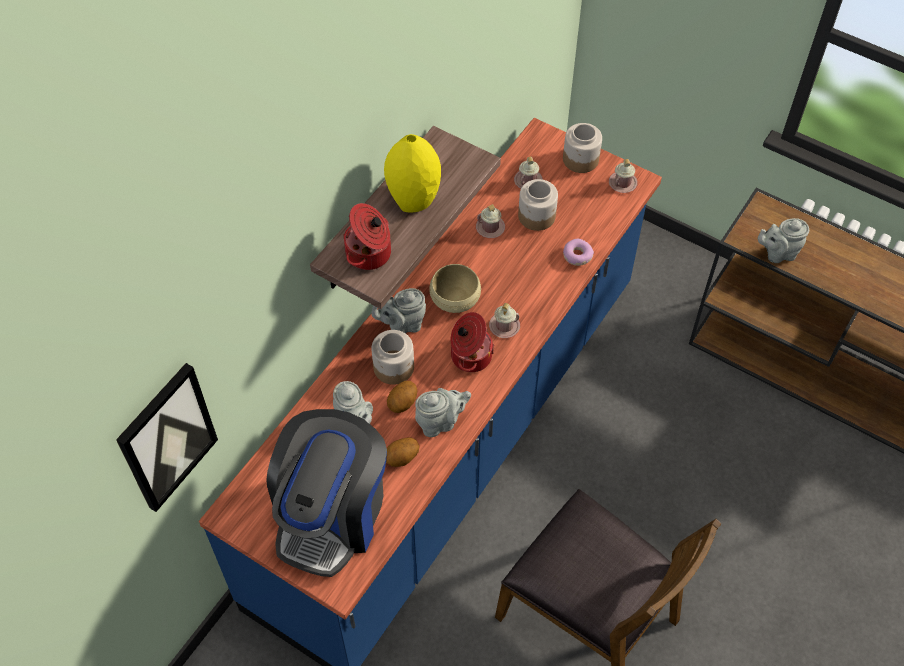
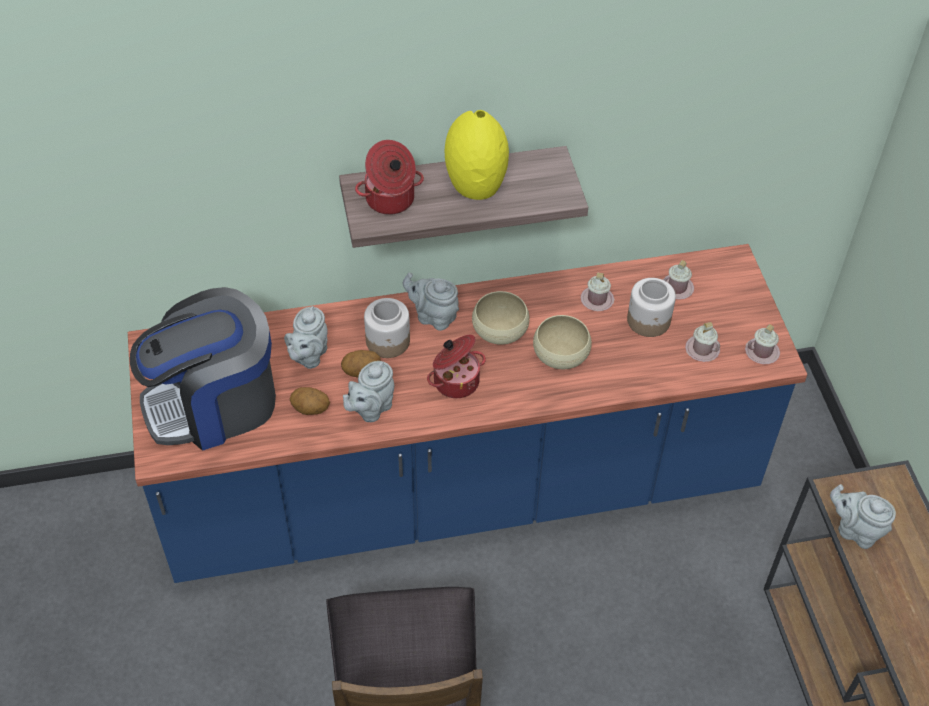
camera: 45 degrees right, 5 degrees down
(167, 437) = (106, 218): picture -> none
(440, 422) = (371, 409): grey teapot -> grey teapot turned 105 degrees clockwise
(504, 326) = (511, 381): pink mug -> pink mug (702, 349)
(511, 282) = (561, 353): none -> beige bowl
(577, 256) = (643, 377): donut -> none
(581, 159) = (747, 306): jar -> none

